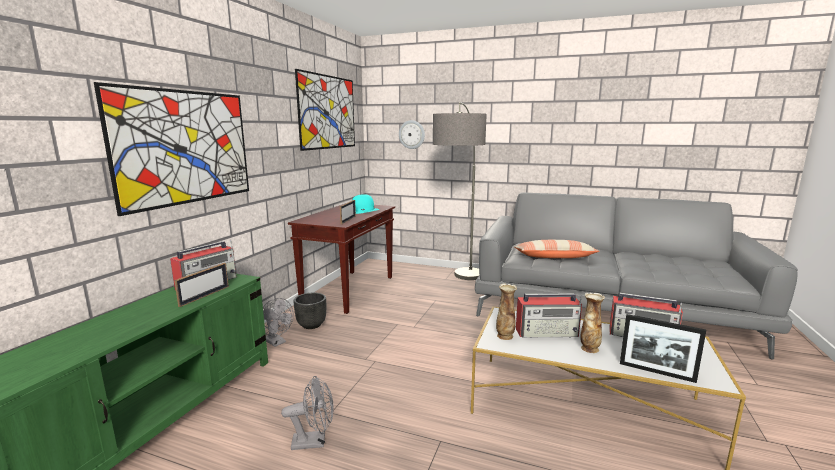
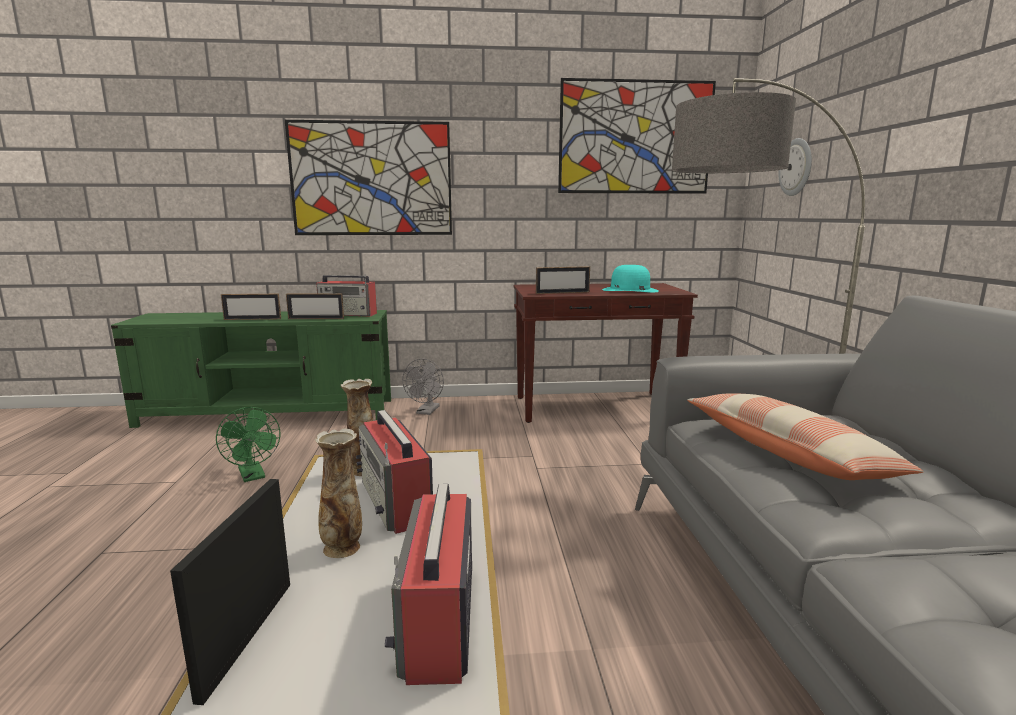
camera: 65 degrees right, 0 degrees up
(141, 323) = (252, 319): none -> picture frame
(311, 325) = (479, 414): black planter -> none
(314, 441) = (253, 476): grey fan -> green fan

